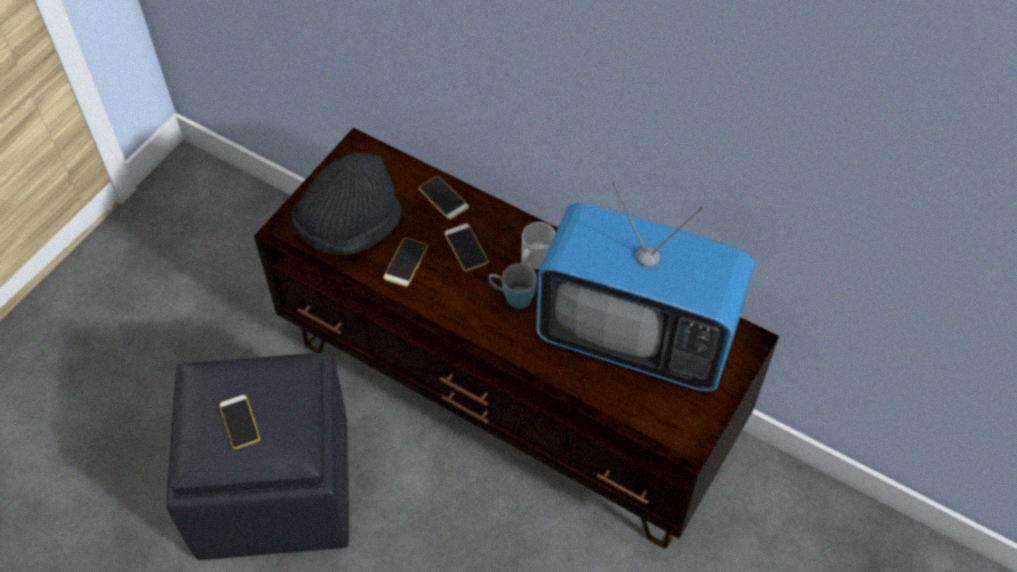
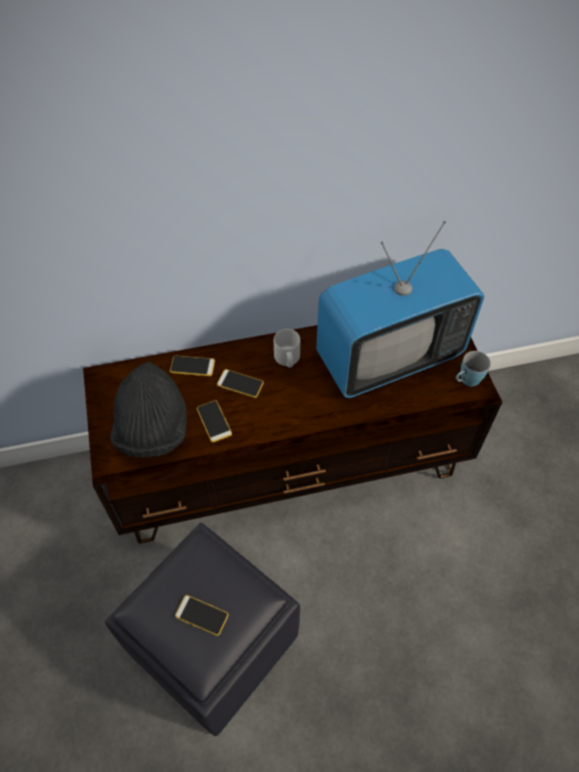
camera: 45 degrees left, 0 degrees up
(512, 297) = (299, 390): blue mug -> blue mug (466, 381)

